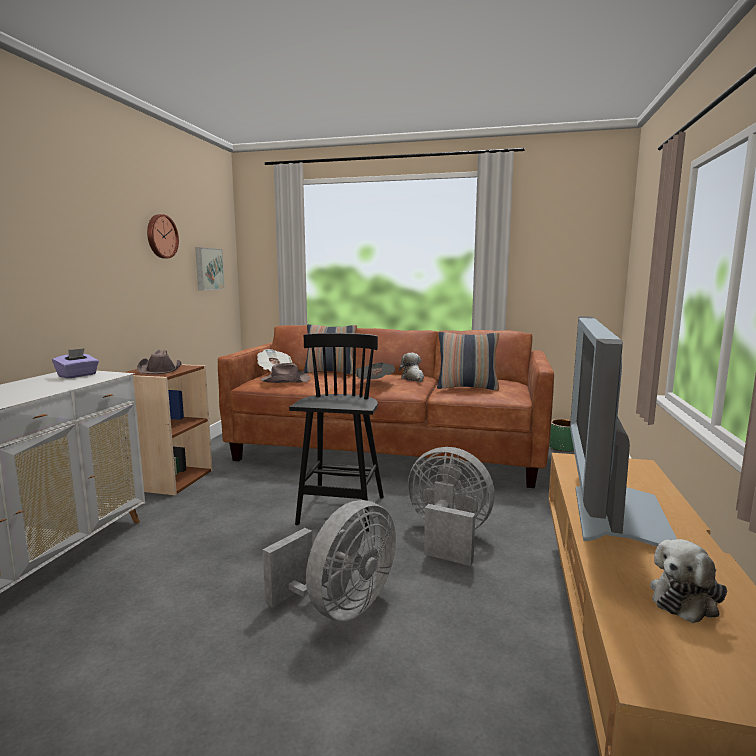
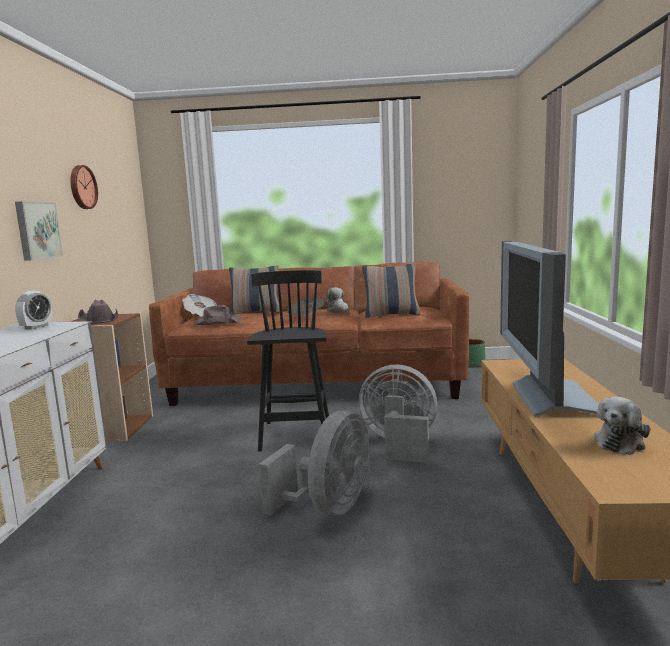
camera: 10 degrees left, 0 degrees up
(77, 375) = (36, 327): purple tissue box -> alarm clock
(208, 269) = (122, 218): picture -> picture (37, 230)

